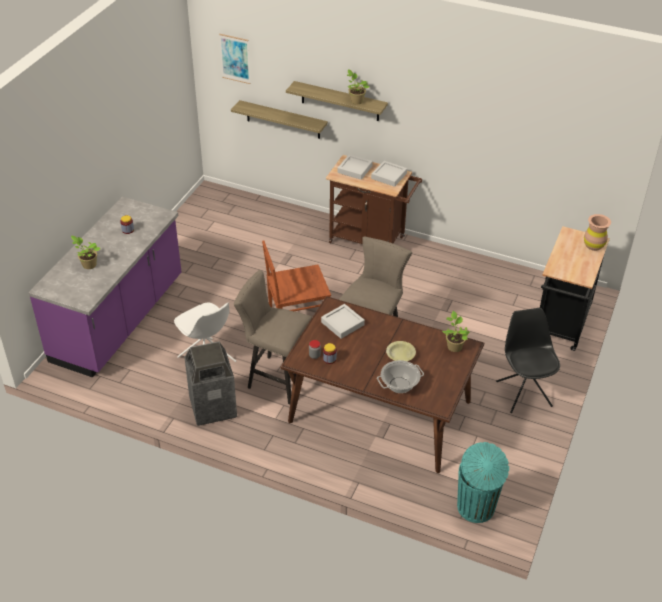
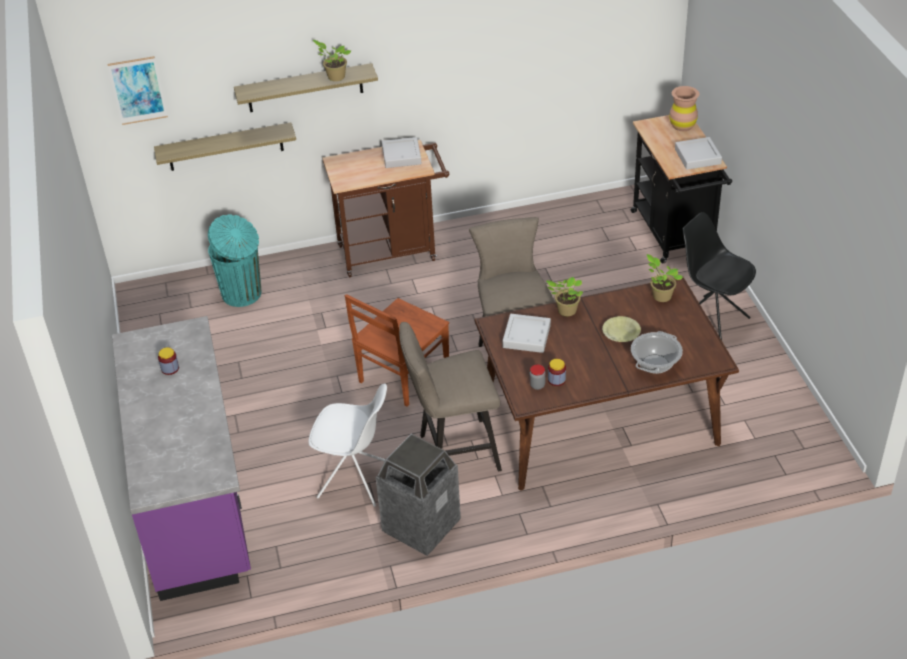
camera: 35 degrees left, 0 degrees up
(88, 265) = (169, 434): potted plant -> potted plant (565, 311)
(355, 169) = (355, 167): grey tray -> grey tray (697, 156)
(476, 508) = (789, 456): turquoise trash can -> turquoise trash can (243, 294)

